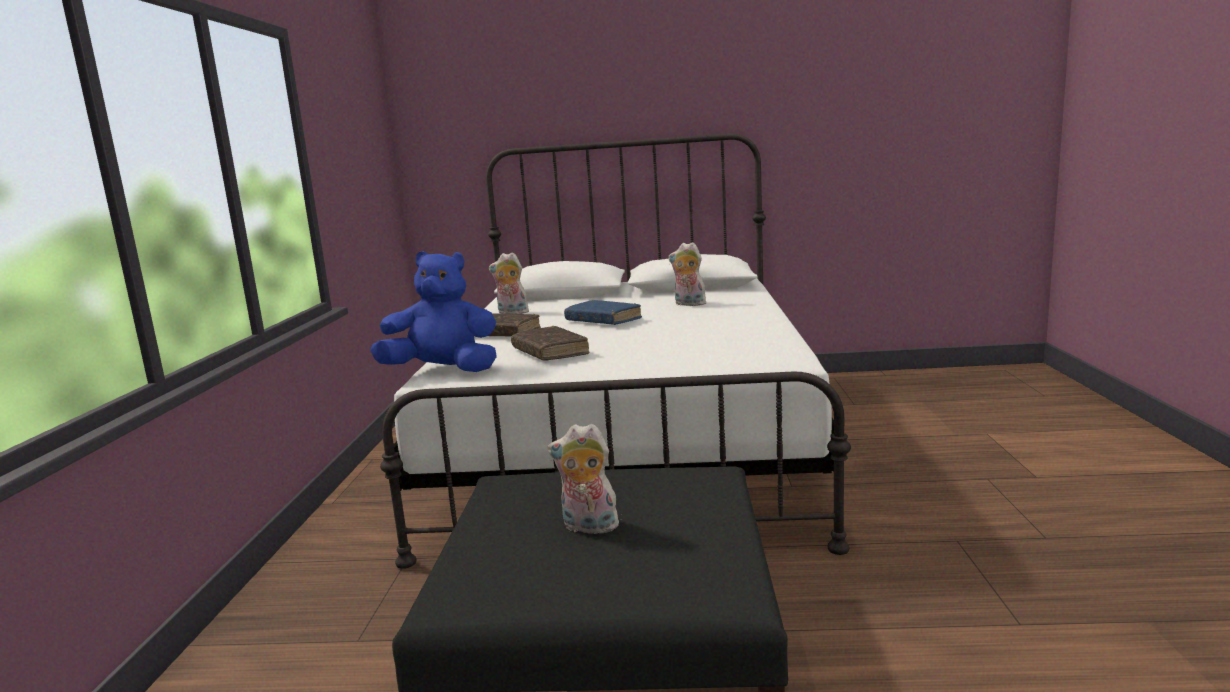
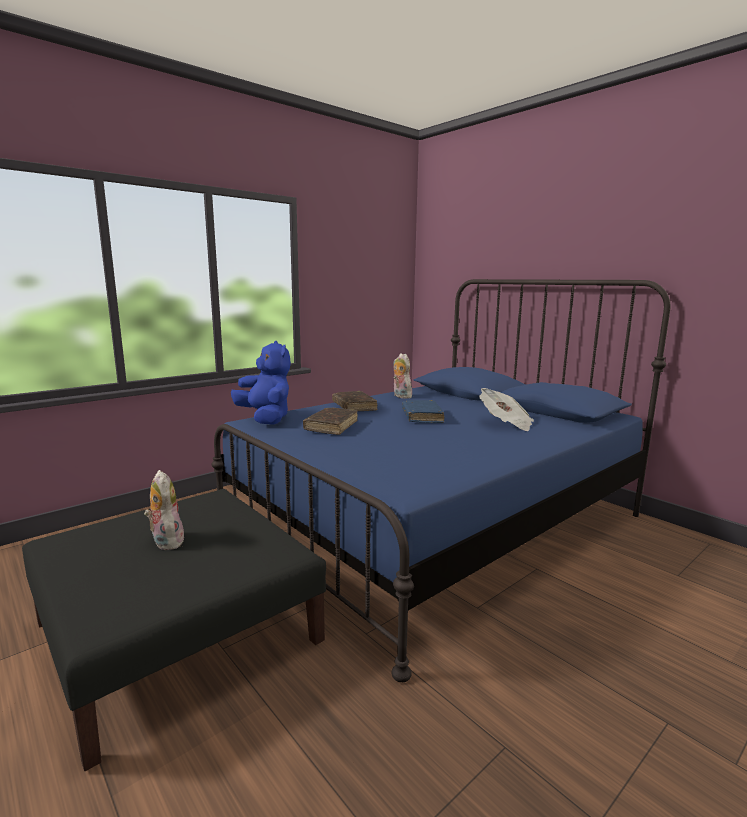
camera: 45 degrees right, 0 degrees up
(629, 448) = (435, 520): white bed -> blue bed
(688, 304) = (506, 424): plush toy -> newspaper

